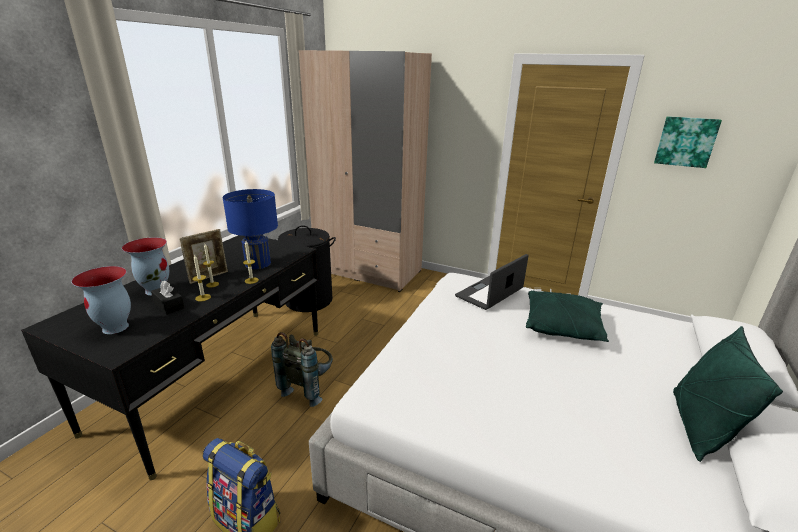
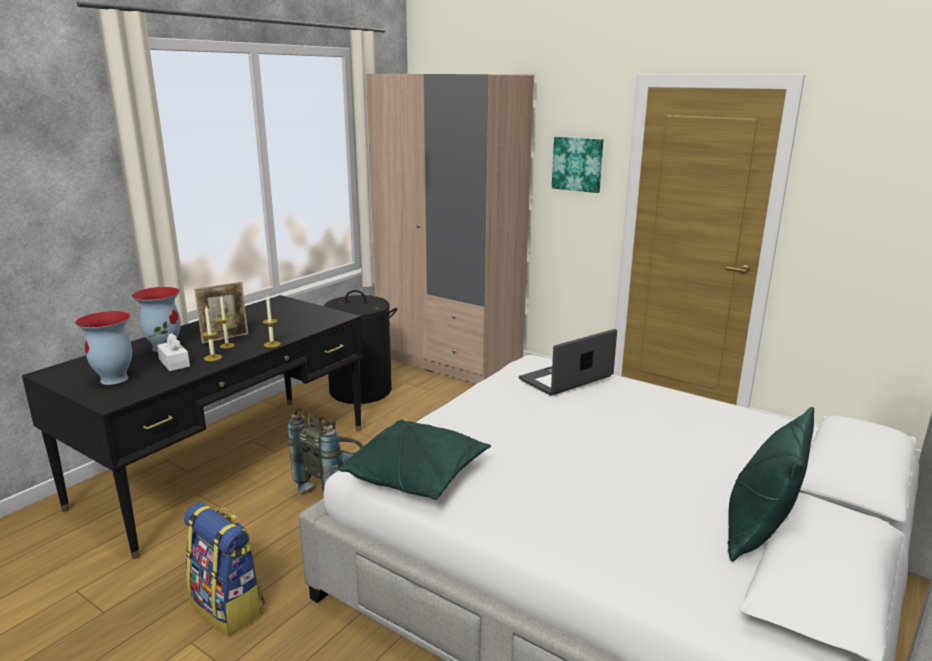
camera: 10 degrees right, 5 degrees down
(169, 305) = (174, 363): black tissue box -> white tissue box
(257, 263) = (285, 328): blue table lamp -> none
(562, 326) = (644, 420): green pillow -> green pillow (417, 475)
(686, 141) = (868, 190): picture -> picture (578, 164)

